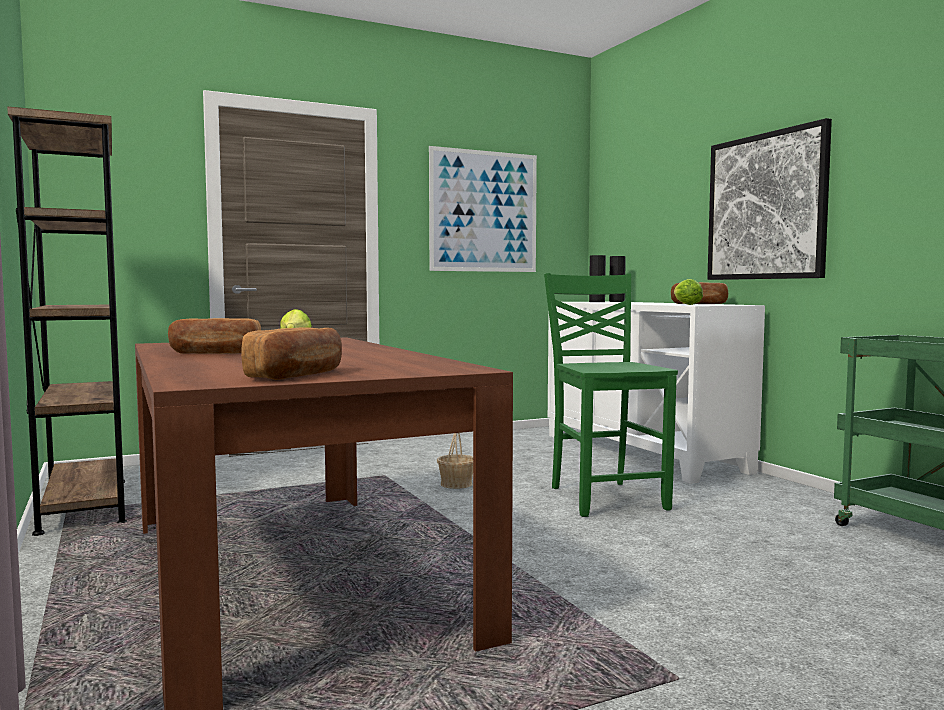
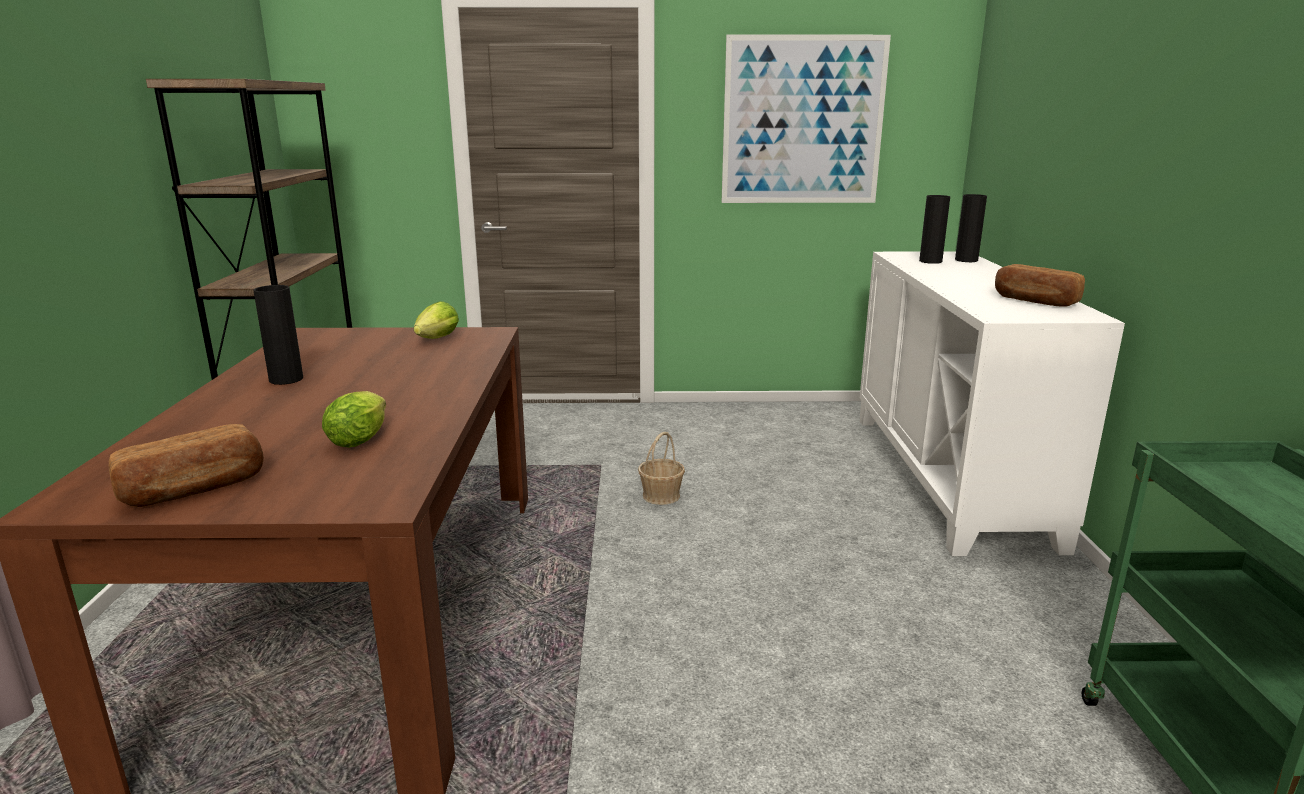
camera: 25 degrees right, 15 degrees up
(216, 353) = (286, 379): bread -> black vase
(605, 498) = (808, 560): green chair -> none
(685, 304) = (994, 308): lettuce -> lettuce (362, 438)
(766, 207) = (1160, 162): picture -> none

